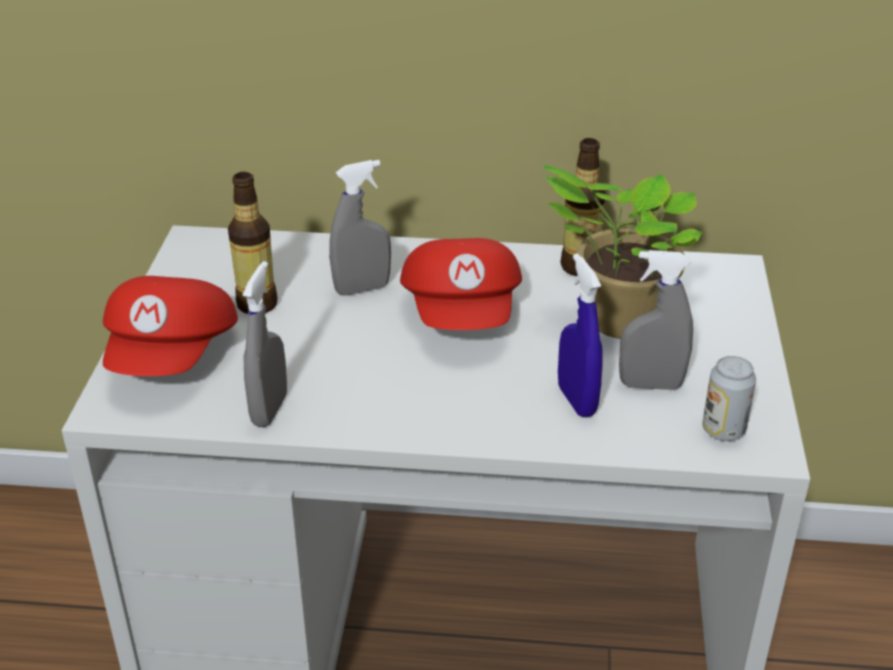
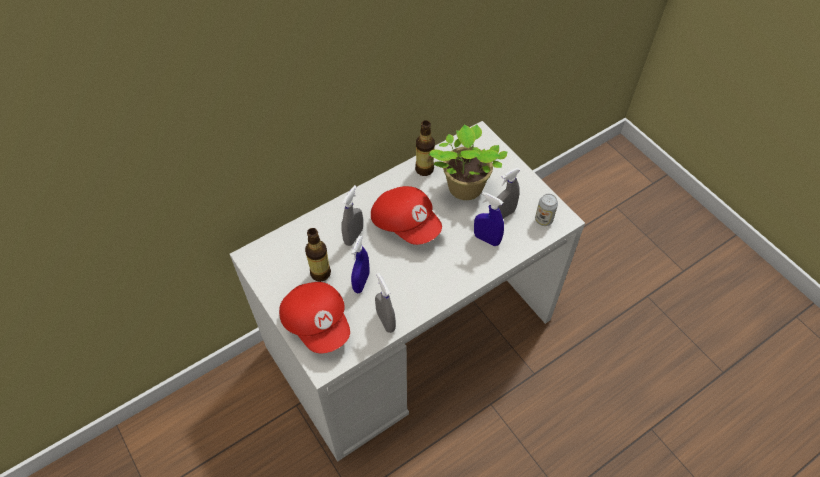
camera: 40 degrees left, 20 degrees up
(299, 345) = (361, 282): none -> blue spray bottle

